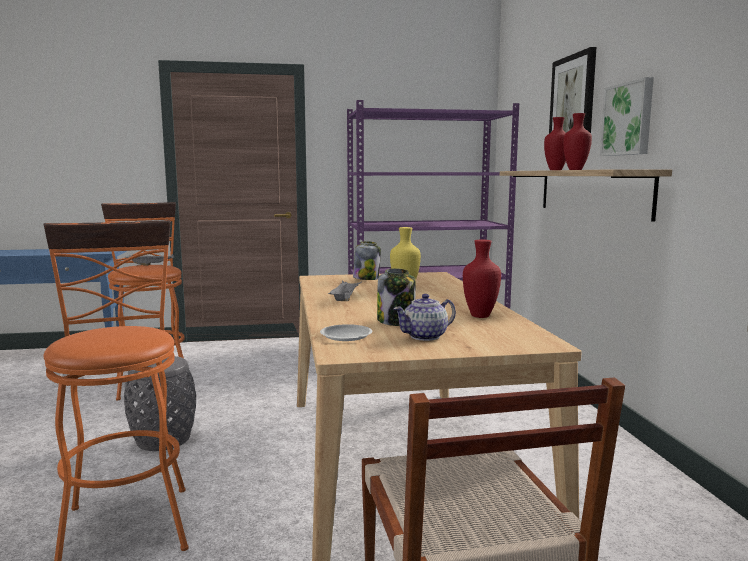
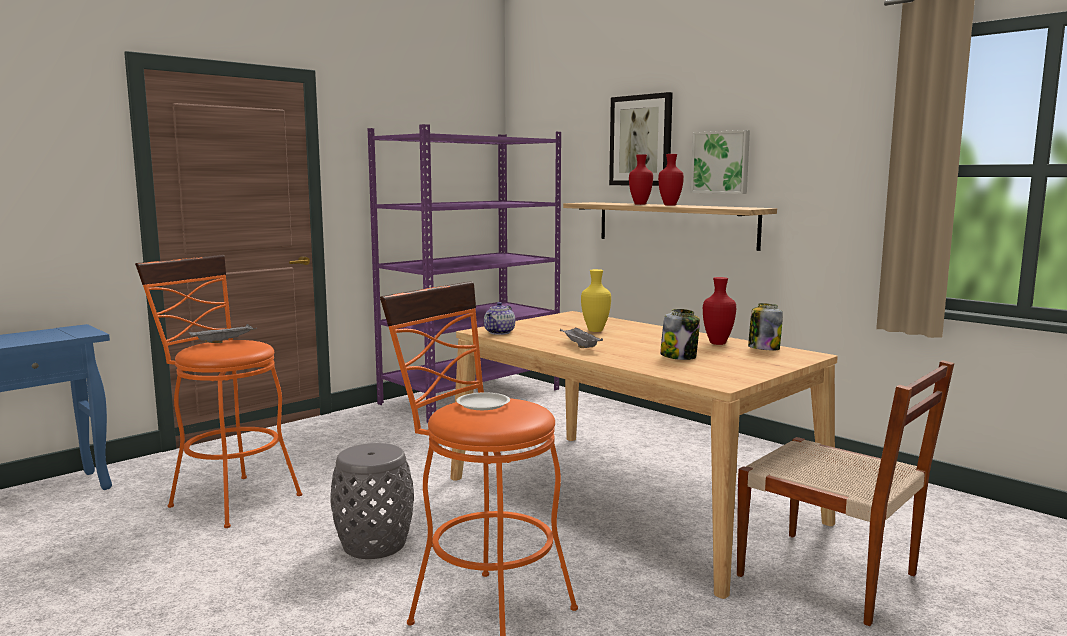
camera: 35 degrees left, 0 degrees up
(346, 336) = (683, 372): white plate -> white plate (483, 404)
(366, 278) = (530, 326): jar -> jar (763, 348)
(425, 336) = (732, 363): teapot -> teapot (500, 332)

